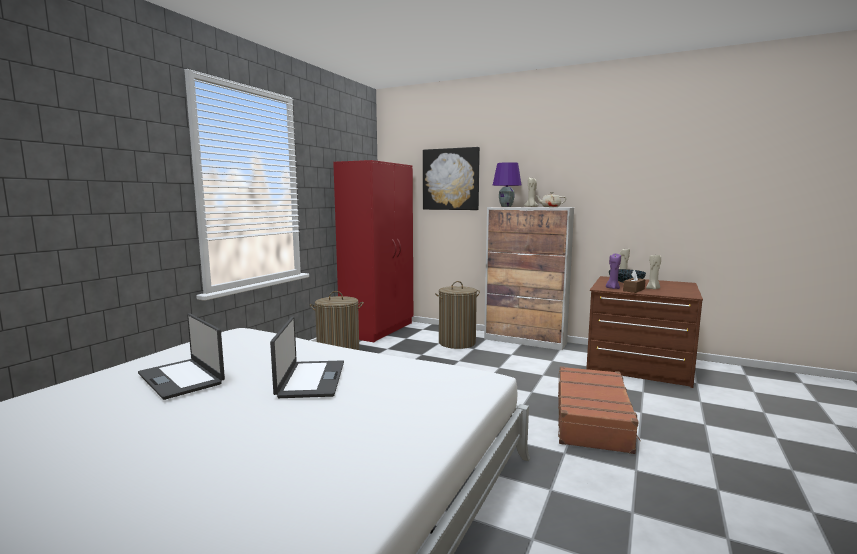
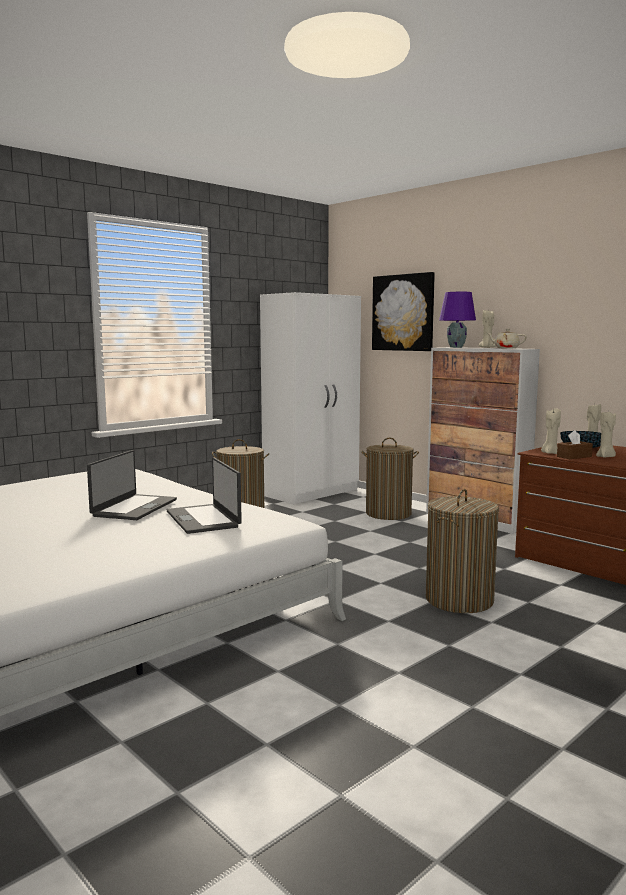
camera: 20 degrees right, 0 degrees up
(182, 378) = (37, 496): laptop -> laptop (204, 519)
(379, 329) = (312, 492): red wardrobe -> white wardrobe
(593, 419) = (459, 600): brown suitcase -> laundry basket
(612, 288) = (550, 453): purple candle -> beige candle

